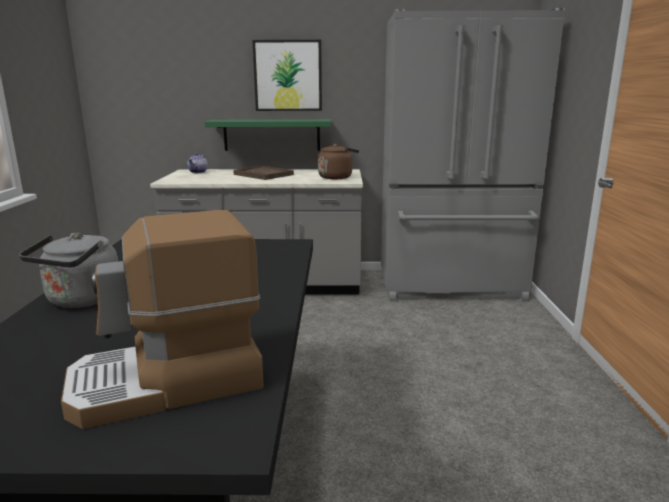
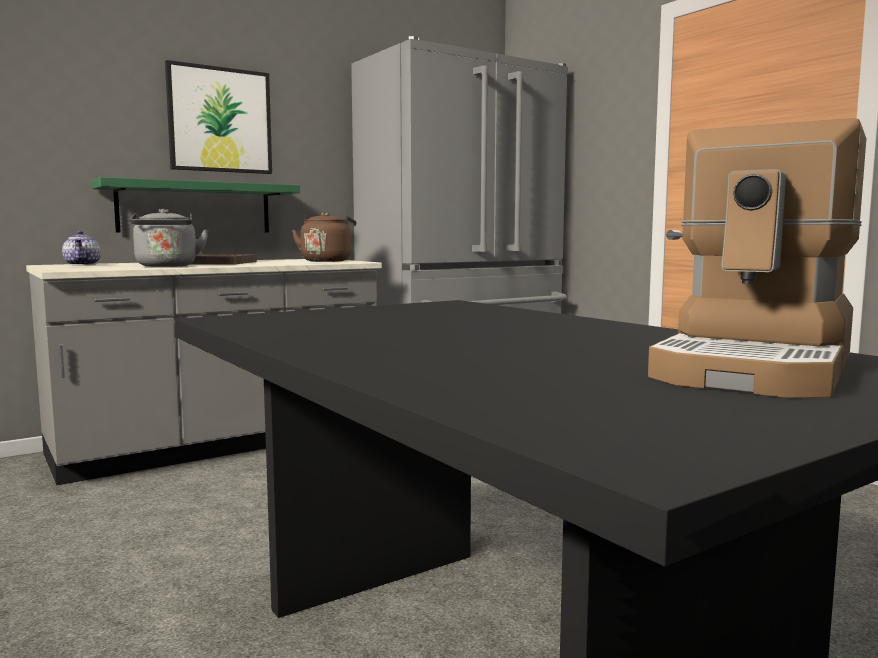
camera: 35 degrees left, 10 degrees down
(82, 301) = (373, 351): grey kettle -> grey kettle (167, 266)

